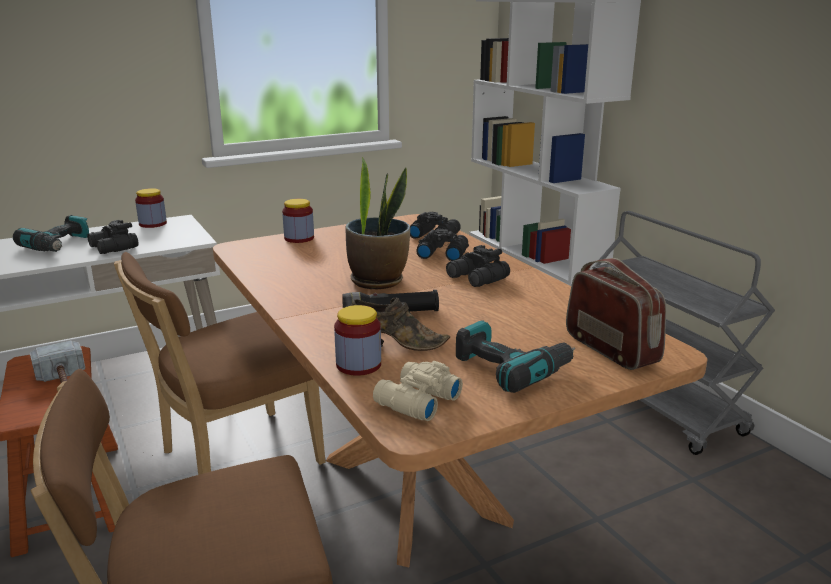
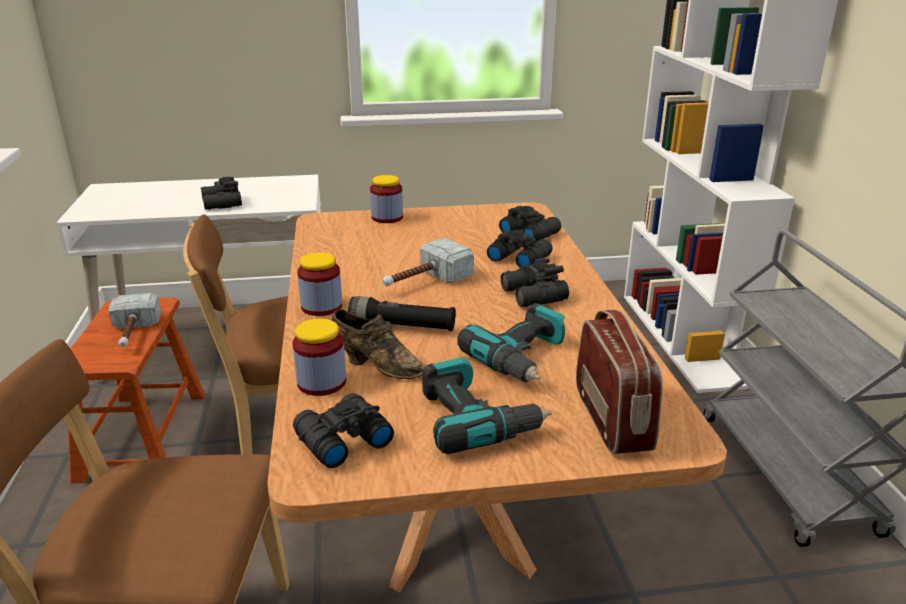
camera: 20 degrees right, 5 degrees up
(60, 245) = (180, 195): power drill -> power drill (522, 358)
(153, 224) = (275, 181): jar -> jar (321, 306)
(378, 280) = (424, 281): potted plant -> hammer
(415, 401) = (341, 440): beige binoculars -> black binoculars

